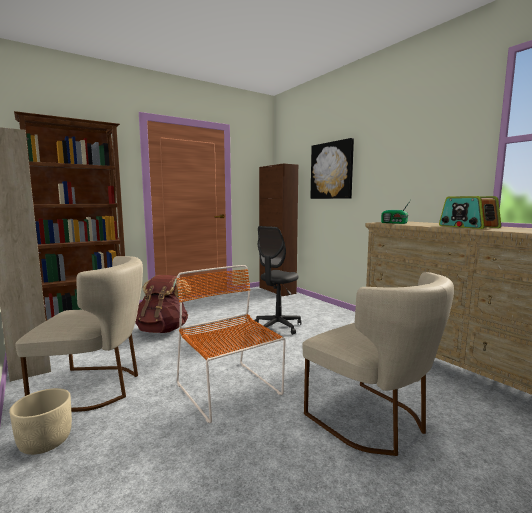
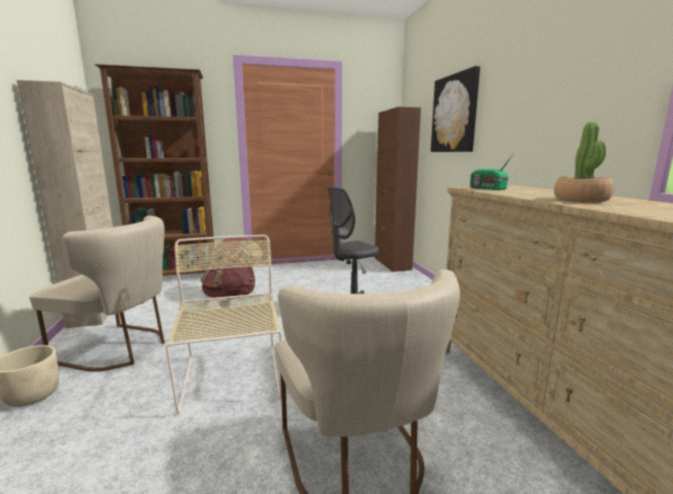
camera: 20 degrees right, 5 degrees up
(230, 391) = (232, 379): orange chair -> beige chair
(468, 227) = (581, 199): radio -> potted plant

